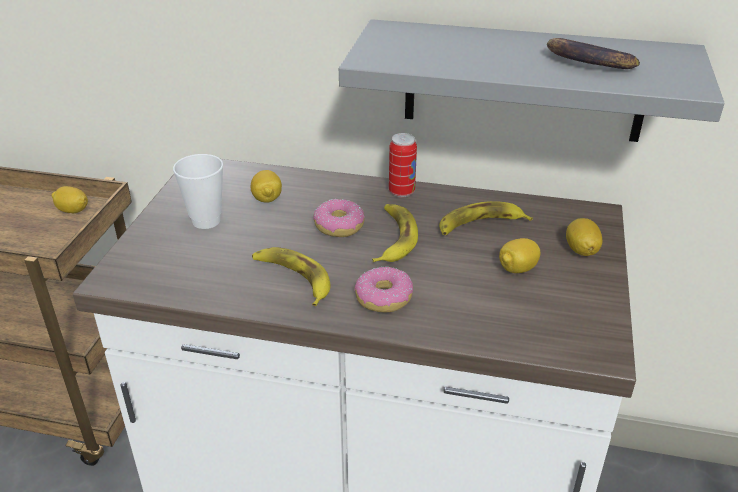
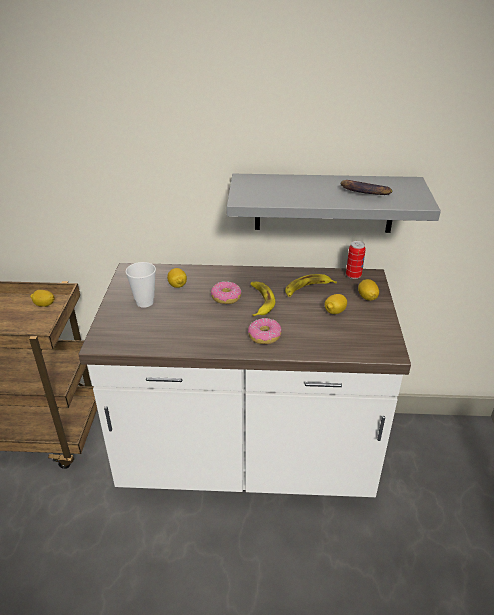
camera: 10 degrees left, 0 degrees up
(293, 278) = (209, 330): banana -> none
(401, 192) = (257, 273): can -> can (353, 275)

